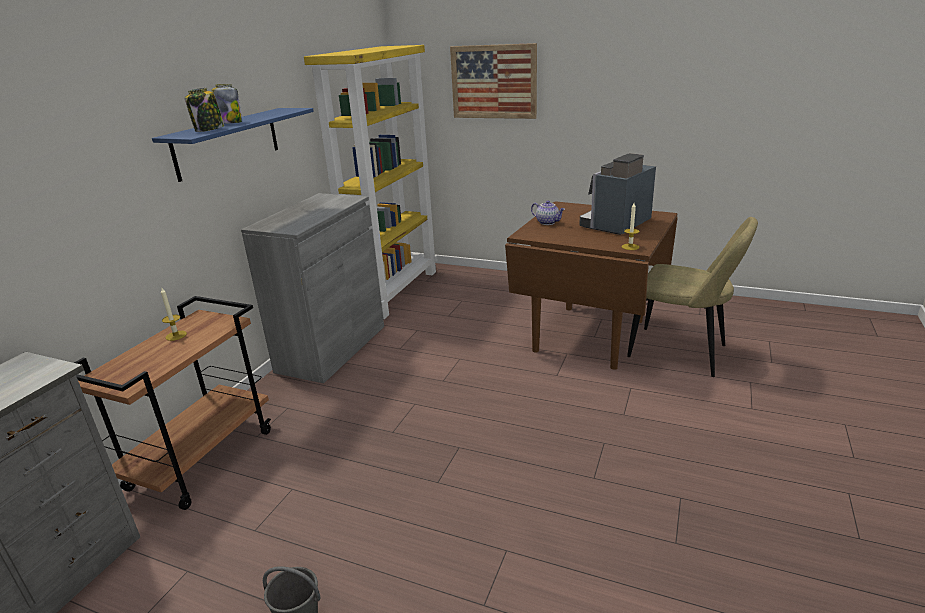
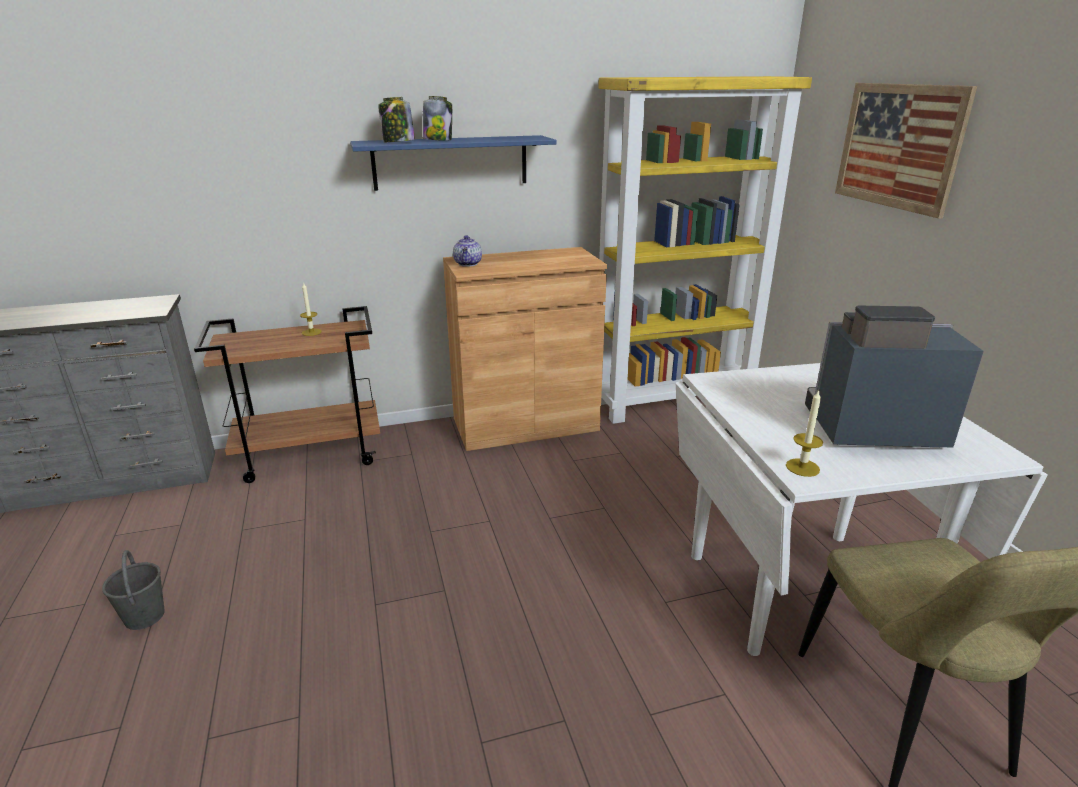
camera: 50 degrees right, 0 degrees up
(332, 348) = (525, 424): grey cabinet -> brown cabinet
(548, 222) = (781, 380): teapot -> teapot (468, 264)
(590, 335) = (801, 590): brown dining table -> white dining table

